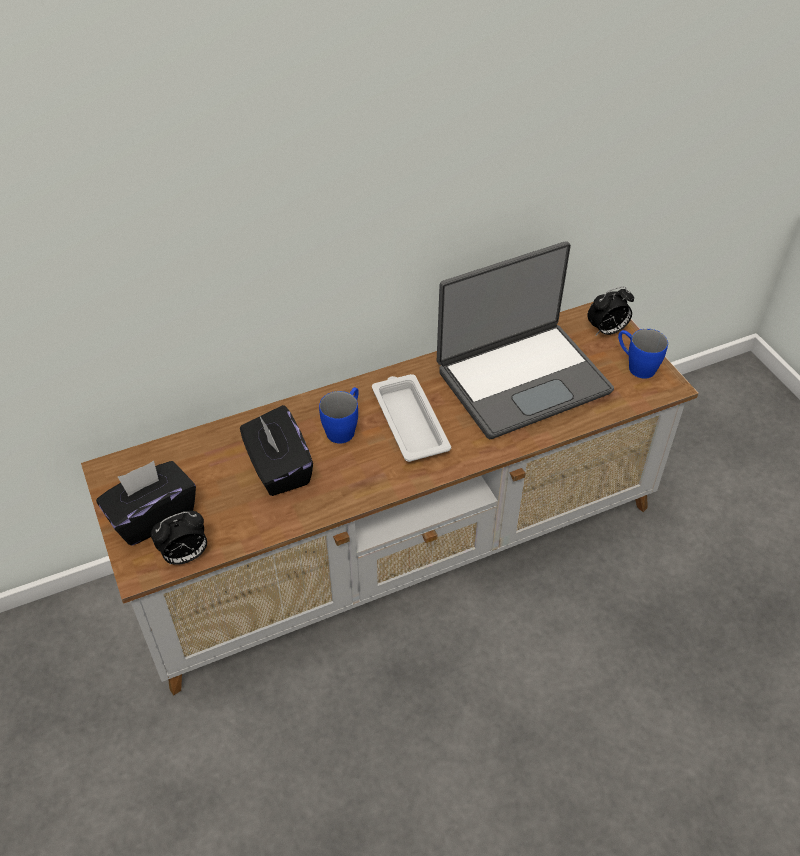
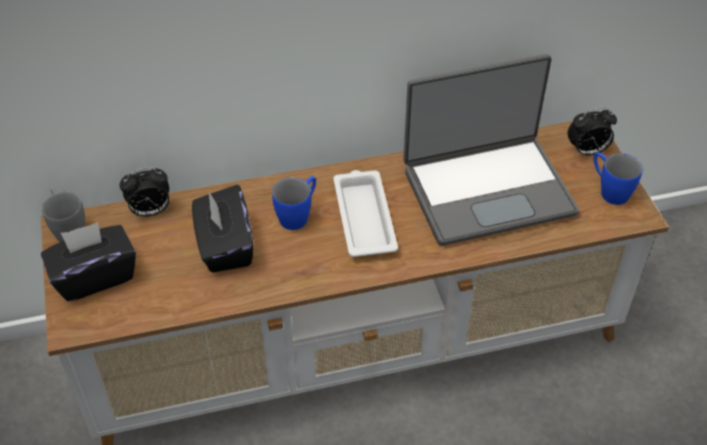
camera: 10 degrees right, 0 degrees up
(112, 472) = (68, 228): none -> grey mug
(185, 556) = (116, 319): alarm clock -> alarm clock (150, 211)

